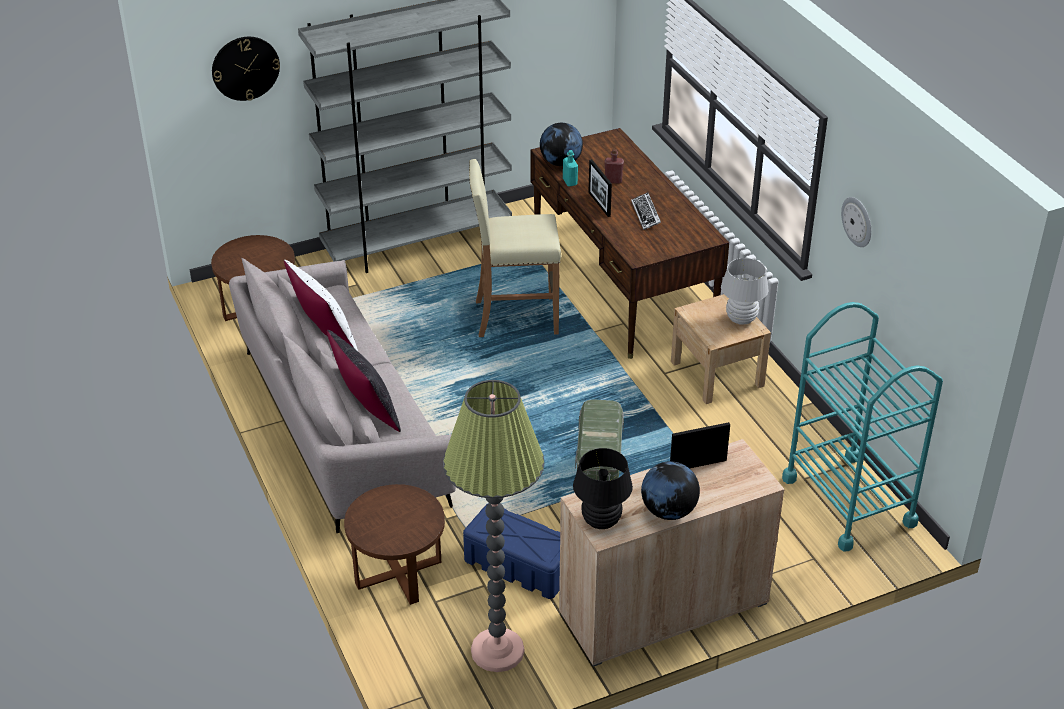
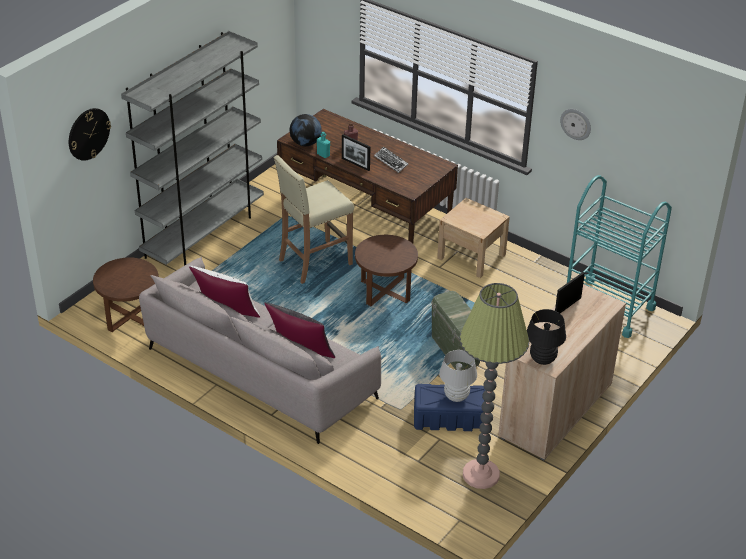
camera: 30 degrees left, 0 degrees up
(398, 573) = (379, 452): brown side table -> brown side table (385, 291)
(668, 511) = (575, 339): globe -> none
(741, 319) = (485, 213): white table lamp -> white table lamp (456, 396)

